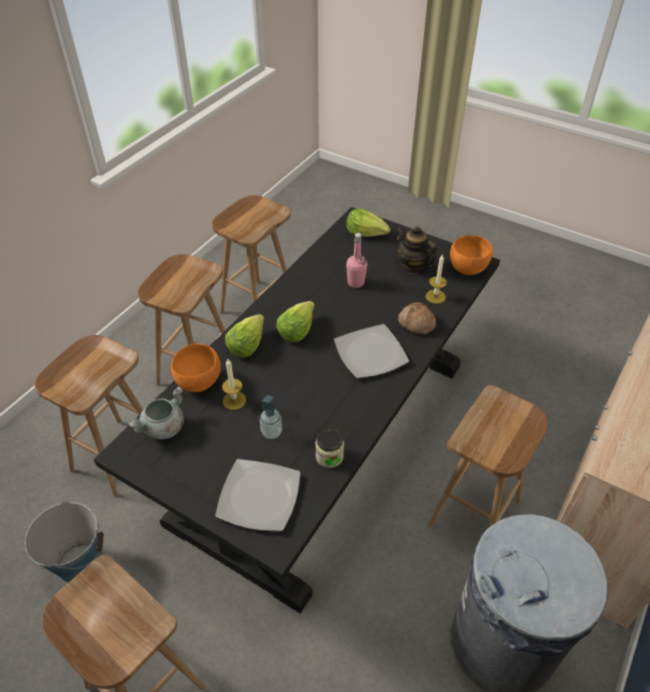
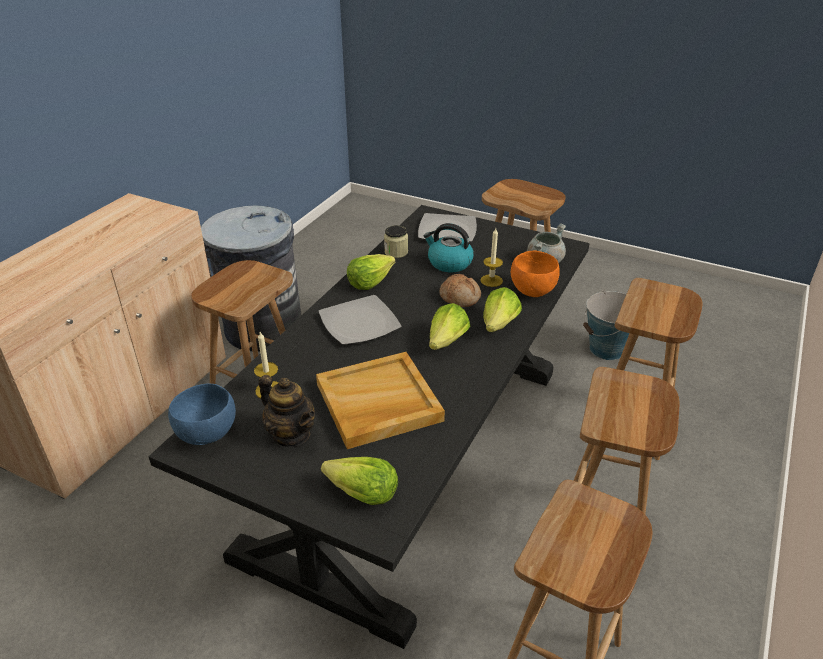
camera: 175 degrees right, 10 degrees down
(271, 432) = (449, 263): soap dispenser -> kettle
(356, 282) = (378, 403): pink bottle -> beige tray
(361, 407) = (369, 282): none -> lettuce
(416, 324) = (302, 355): bread -> bread (460, 297)
(467, 269) = (208, 434): orange bowl -> blue bowl

